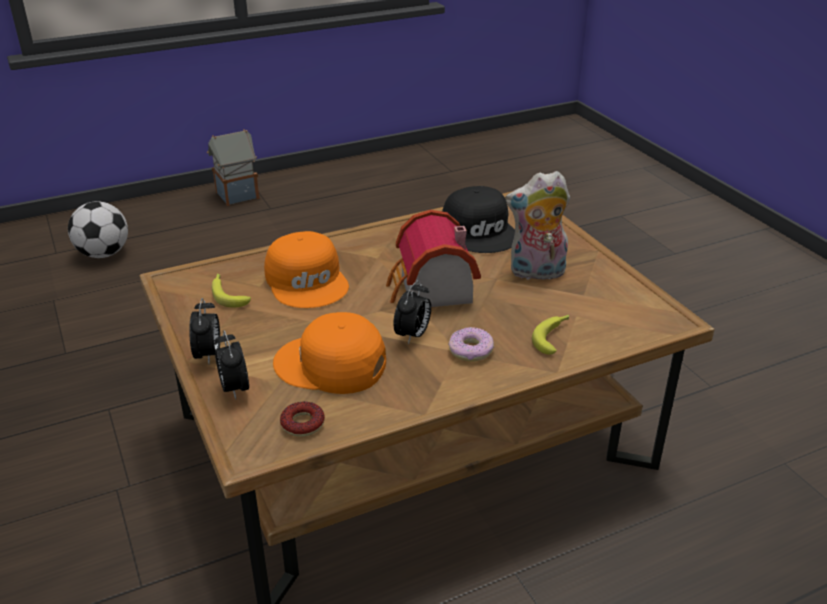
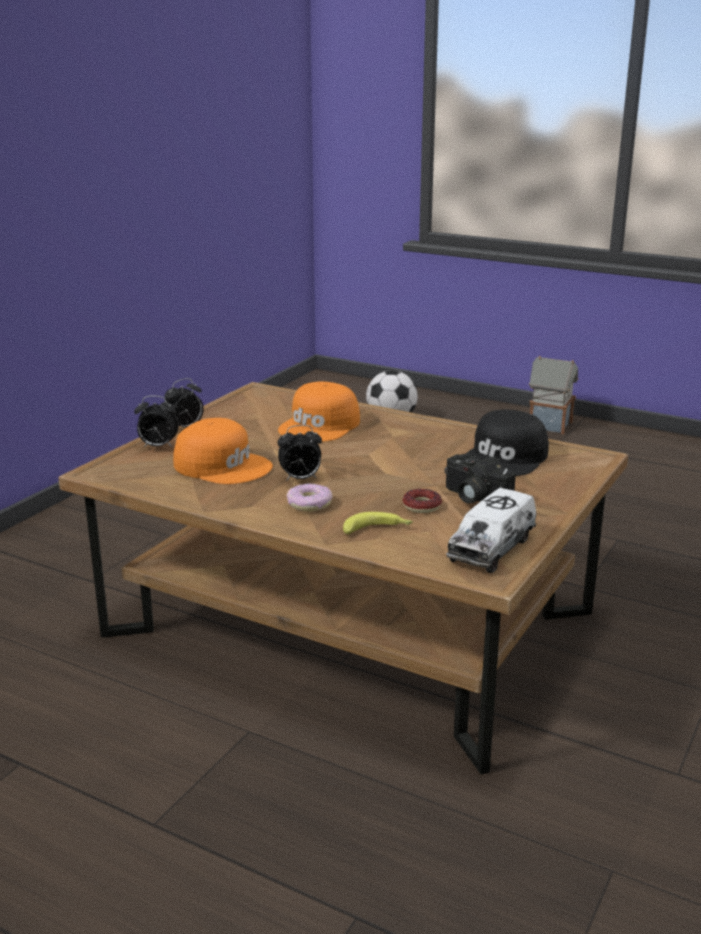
camera: 55 degrees right, 10 degrees down
(228, 294) = (266, 410): banana -> none
(234, 389) = (158, 446): alarm clock -> alarm clock turned 120 degrees counterclockwise
(303, 424) = (145, 478): donut -> donut (422, 506)
(330, 365) = (223, 465): orange cap -> orange cap turned 135 degrees clockwise
(431, 291) = (375, 467): toy house -> none
(536, 273) = (473, 497): plush toy -> camera
(631, 301) = (492, 548): none -> toy truck

